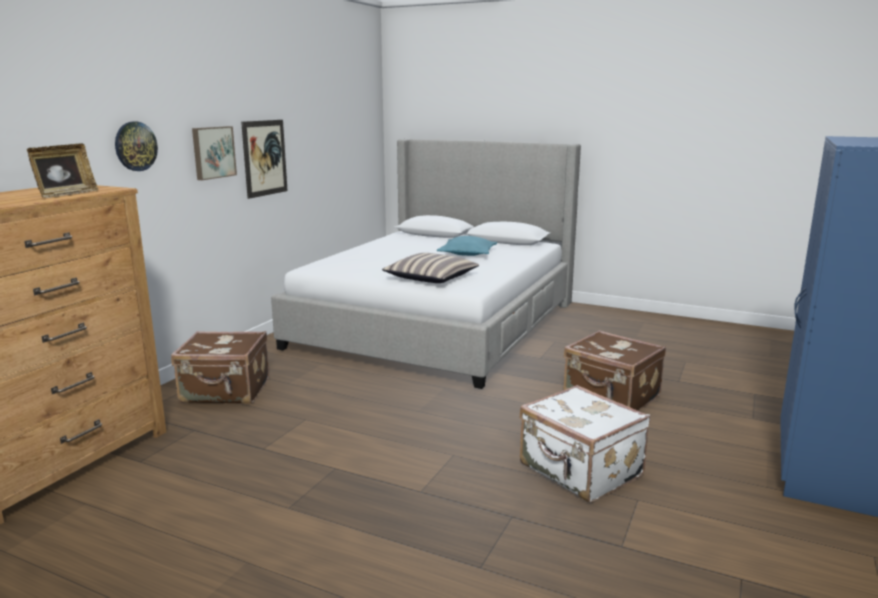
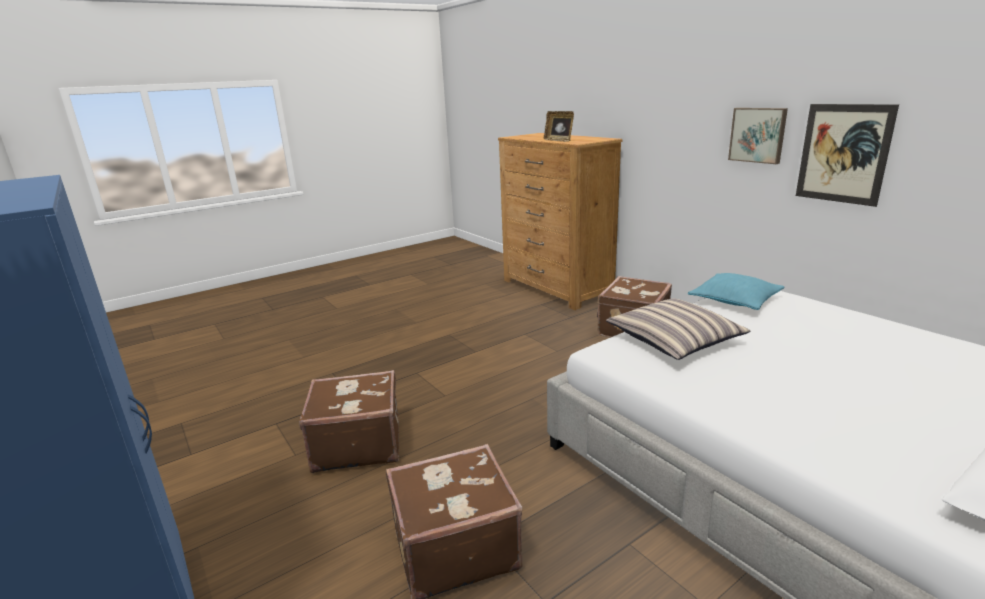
camera: 120 degrees right, 5 degrees up
(135, 146) = (678, 119): wall clock -> none
(467, 254) = (850, 402): turquoise pillow -> turquoise pillow (734, 300)
(579, 471) = (357, 444): white suitcase -> brown suitcase

